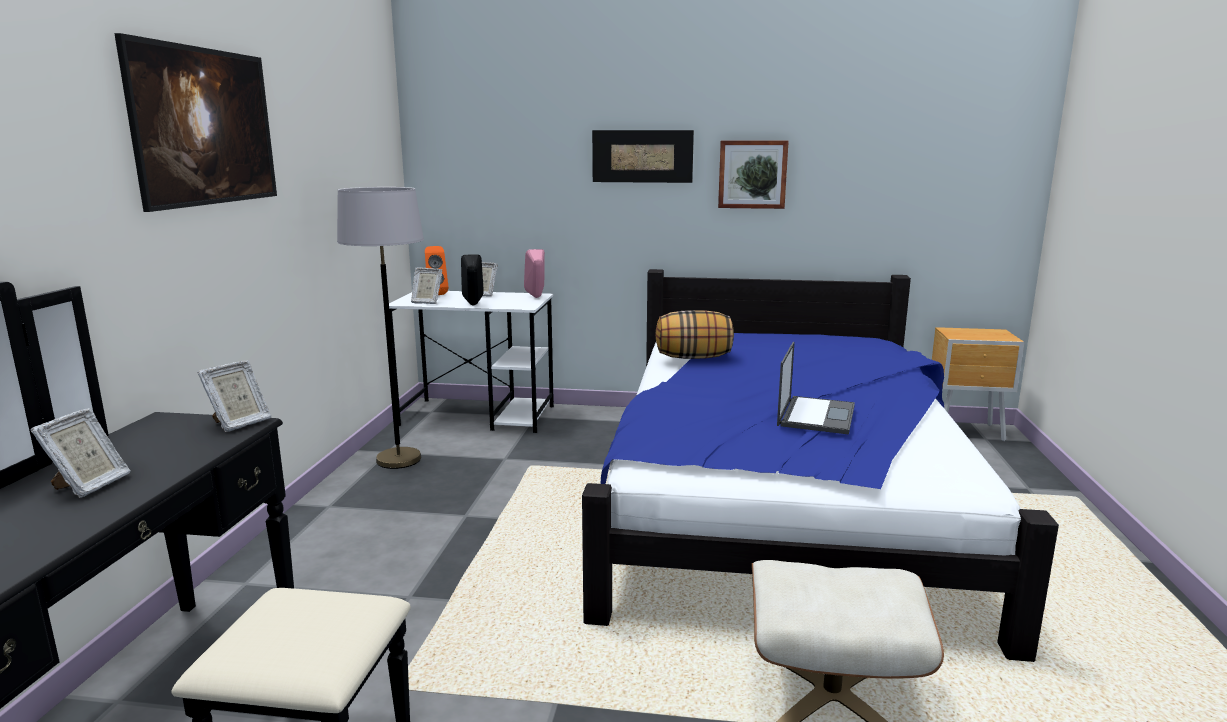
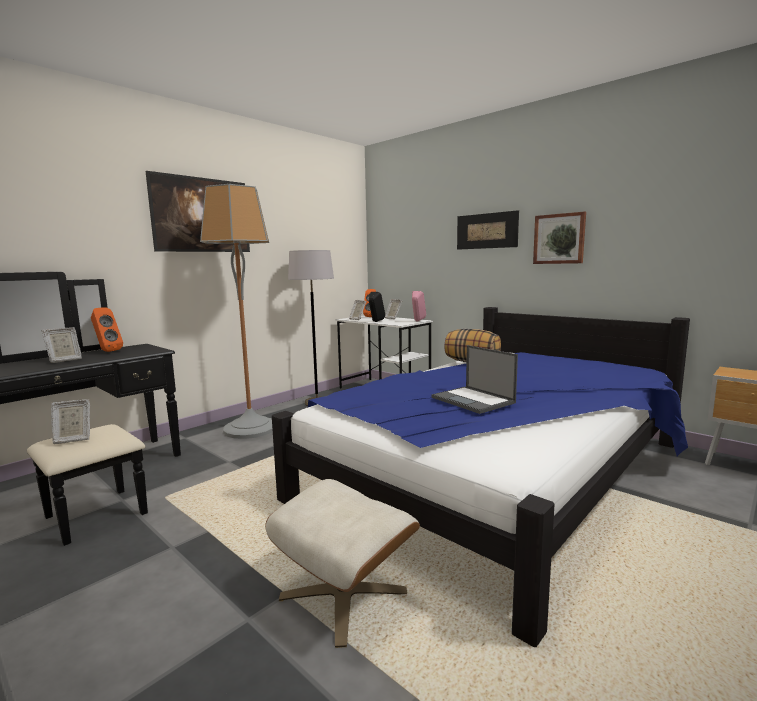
camera: 35 degrees right, 5 degrees down
(124, 446) = (107, 351): none -> orange speaker
(239, 423) = (156, 350): picture frame -> picture frame (73, 439)
(351, 532) = (250, 428): none -> floor lamp
(816, 415) = (473, 400): laptop -> laptop turned 90 degrees clockwise

